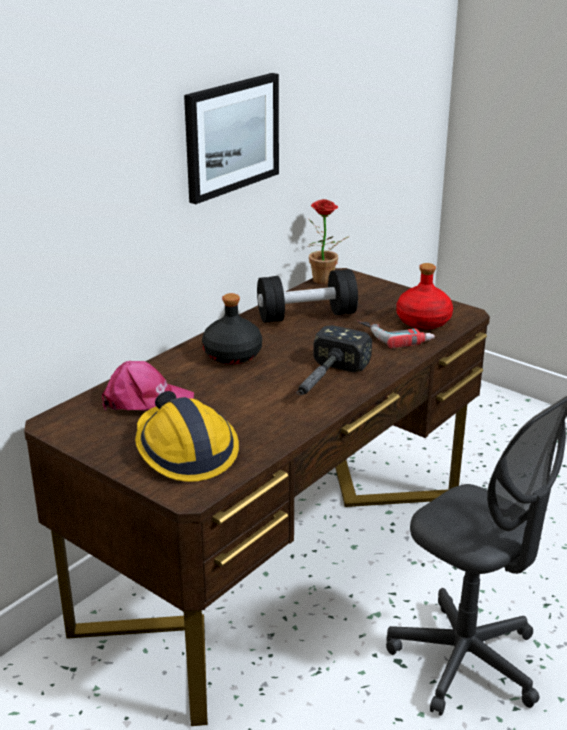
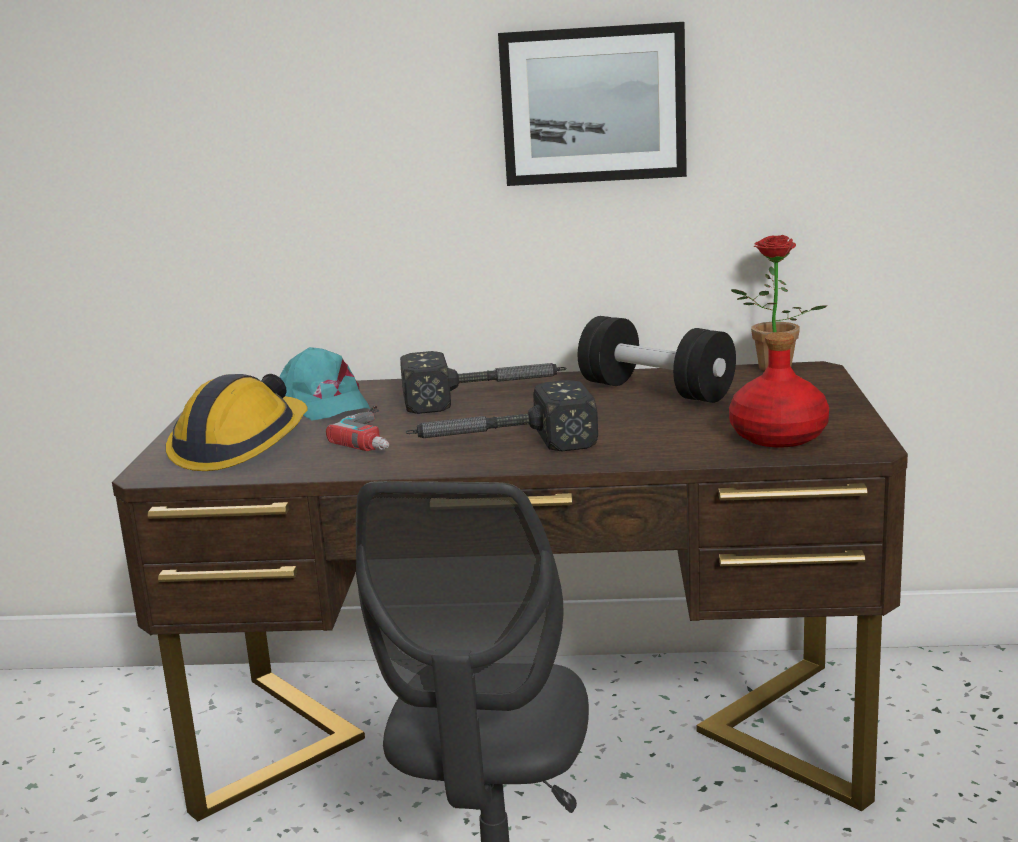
camera: 55 degrees right, 10 degrees down
(146, 401) = (323, 403): pink cap -> turquoise cap
(231, 355) = (486, 397): black bottle -> hammer
(395, 335) = (702, 437): power drill -> power drill (379, 435)

